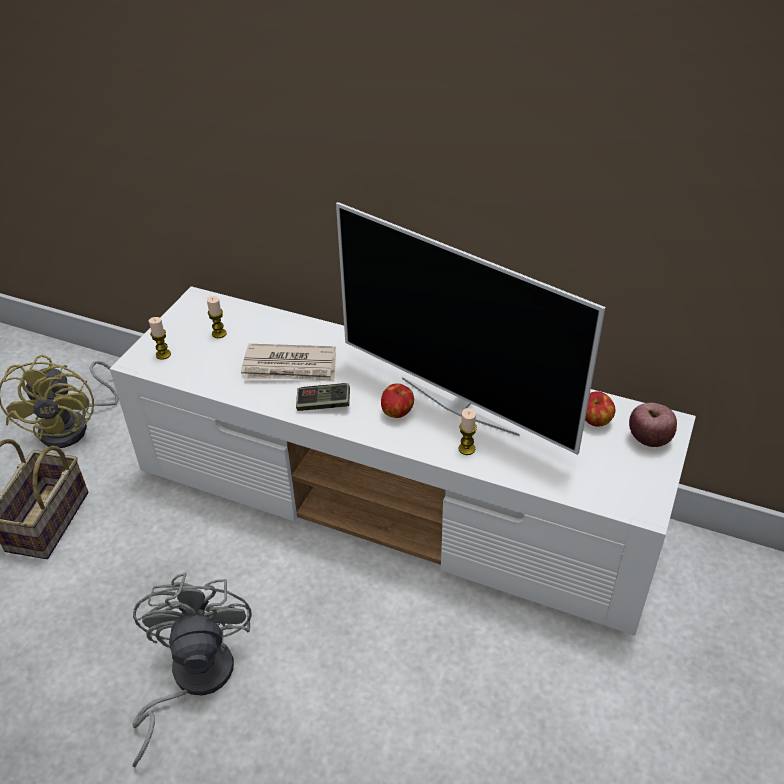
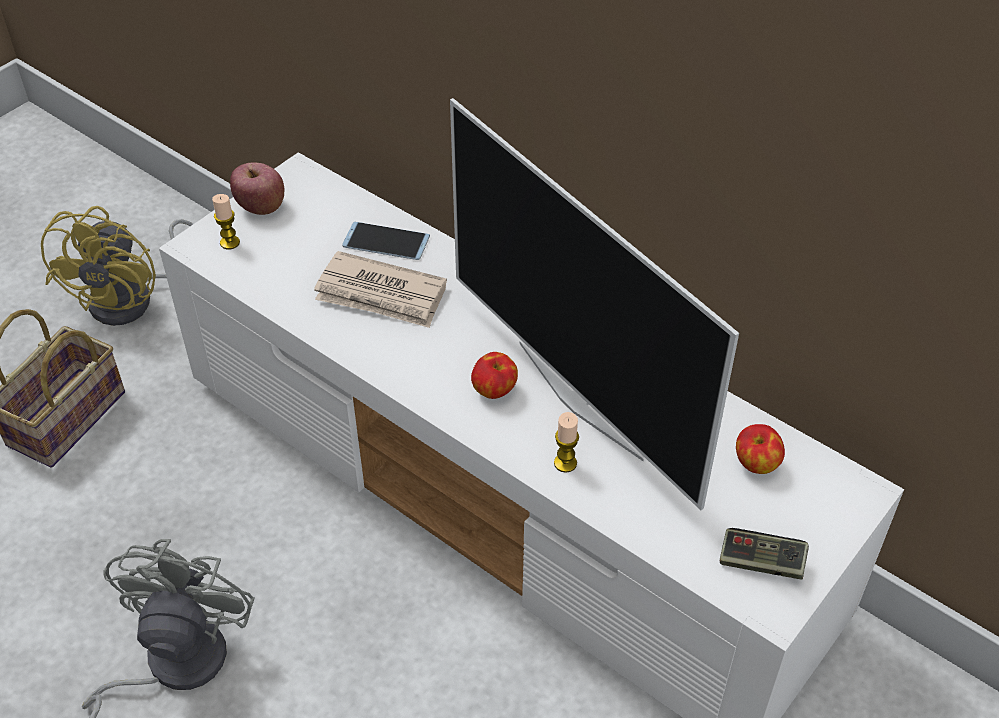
camera: 15 degrees right, 5 degrees up
(219, 333) = (309, 227): candle -> none
(279, 332) = (386, 242): none -> phone
(323, 404) = (404, 357): game controller -> game controller (761, 562)
(649, 439) = (821, 509): apple -> apple (260, 207)

